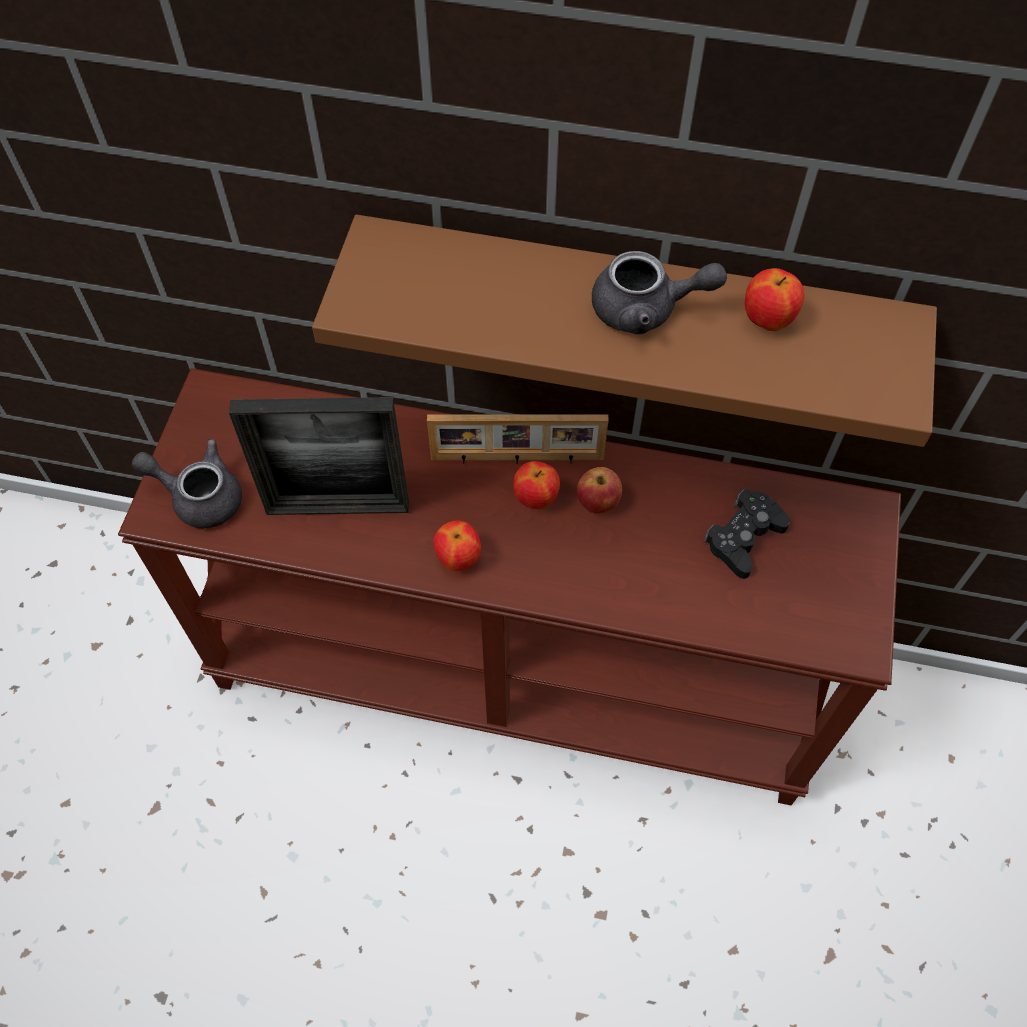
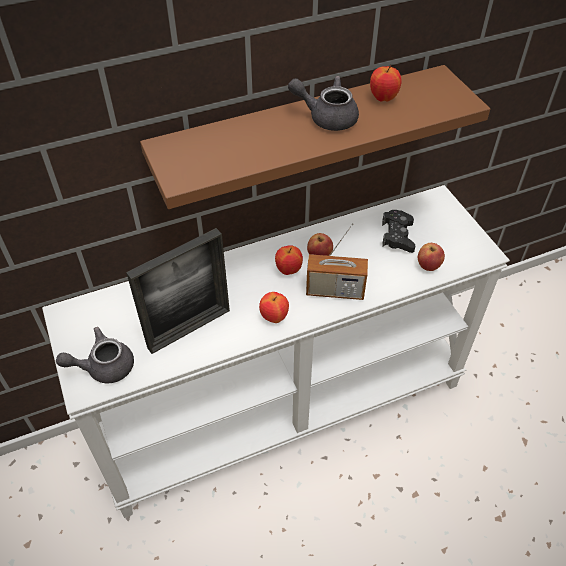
camera: 35 degrees left, 10 degrees down
(516, 669) = (283, 405): brown console table -> white console table
(517, 459) = (264, 258): picture frame -> none
(574, 570) = (335, 291): none -> radio
(646, 309) = (326, 117): grey teapot -> grey teapot turned 135 degrees counterclockwise
(748, 614) = (428, 265): none -> apple

